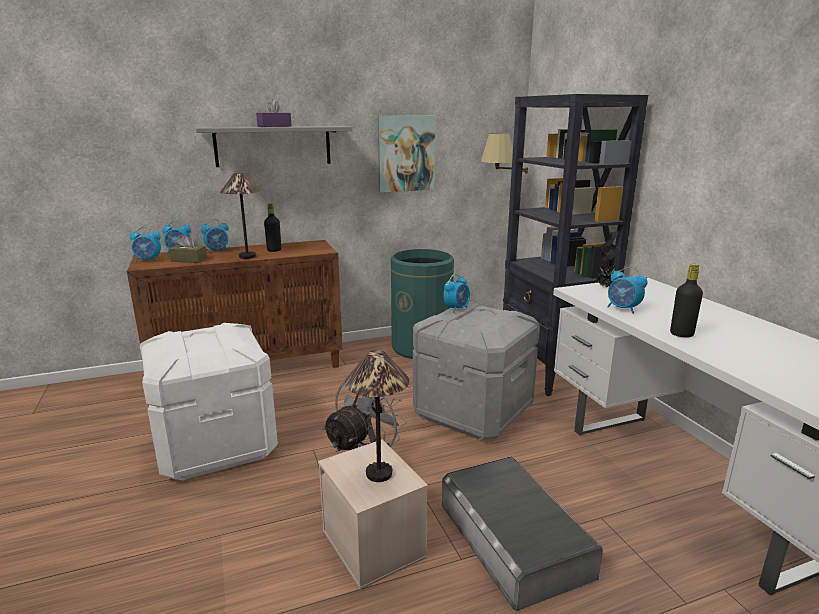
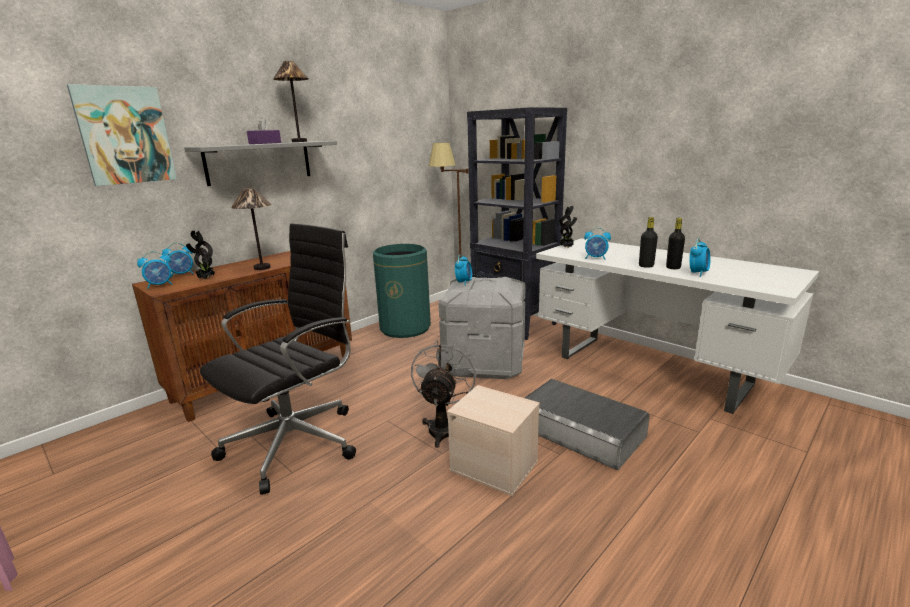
camera: 25 degrees left, 0 degrees up
(189, 260) = (206, 279): brown tissue box -> potted plant
(217, 251) = (222, 268): alarm clock -> alarm clock (698, 273)
(217, 445) = (297, 442): white storage box -> black office chair
(274, 250) = (279, 260): black bottle -> black bottle (673, 267)
(379, 474) = (500, 406): table lamp -> table lamp (299, 141)
(406, 153) = (369, 163): picture -> picture (125, 135)

